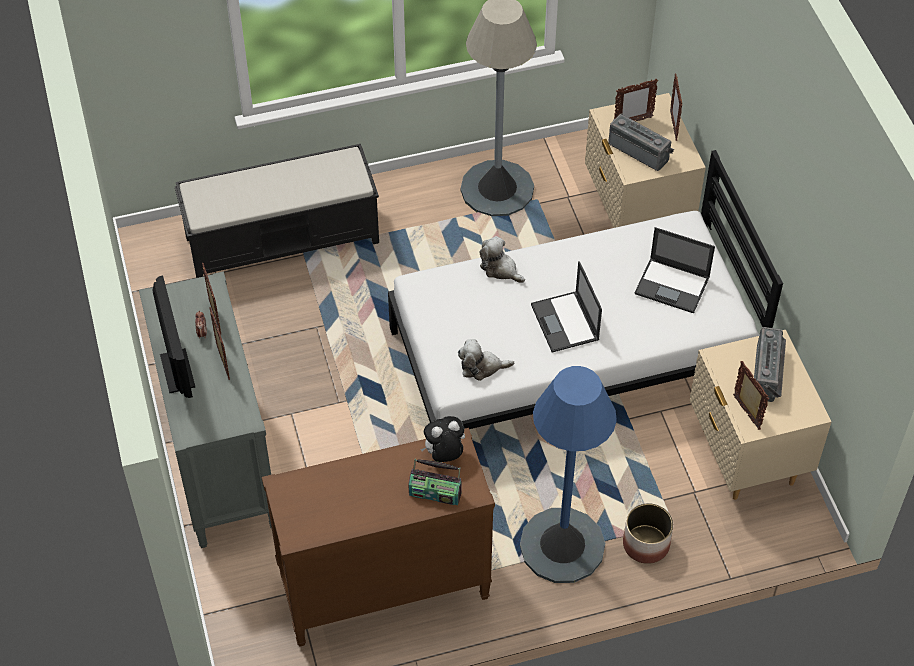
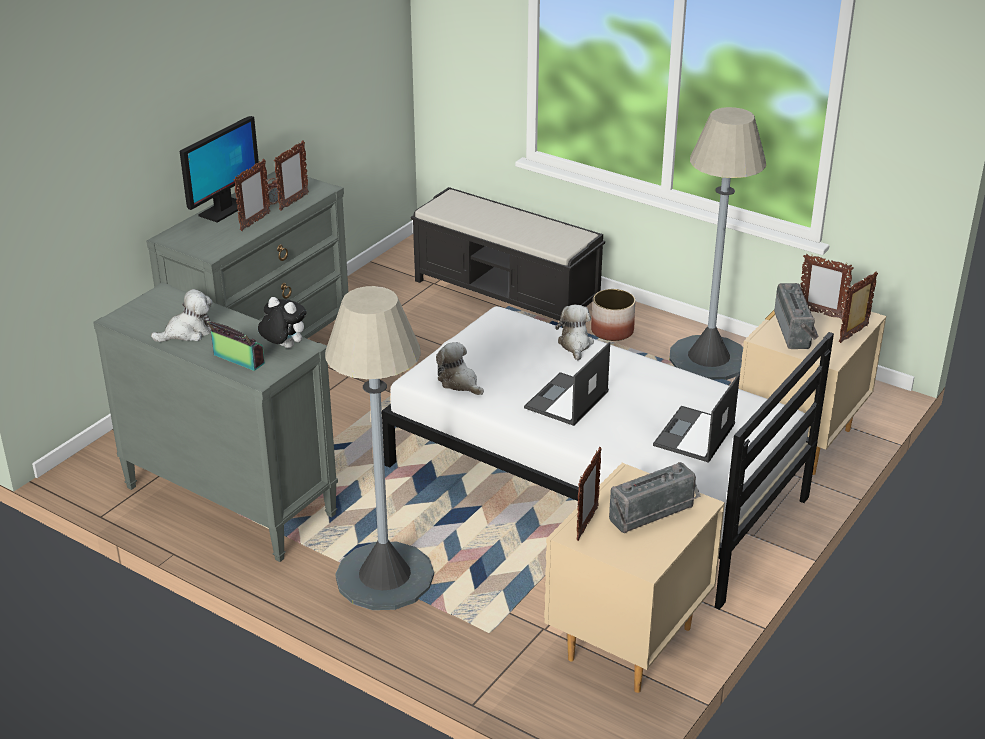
camera: 50 degrees right, 20 degrees down
(362, 502) = (188, 332): none -> plush toy
(383, 589) = (229, 501): brown dresser -> grey dresser
(435, 492) = (238, 360): radio -> radio turned 150 degrees clockwise
(562, 546) = (384, 577): blue floor lamp -> grey floor lamp
(646, 544) = (446, 627): planter -> planter (612, 331)
(673, 285) = (694, 435): laptop -> laptop turned 45 degrees clockwise

